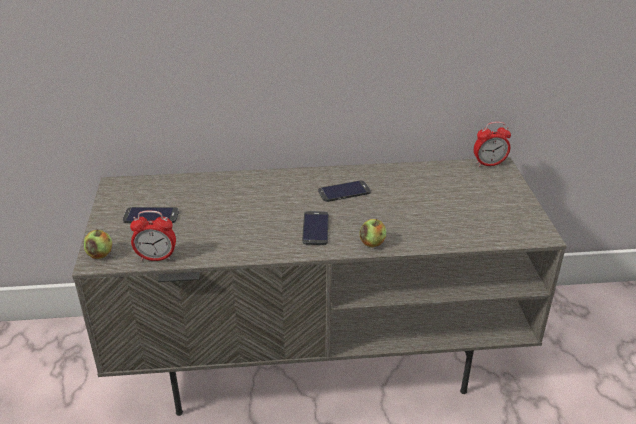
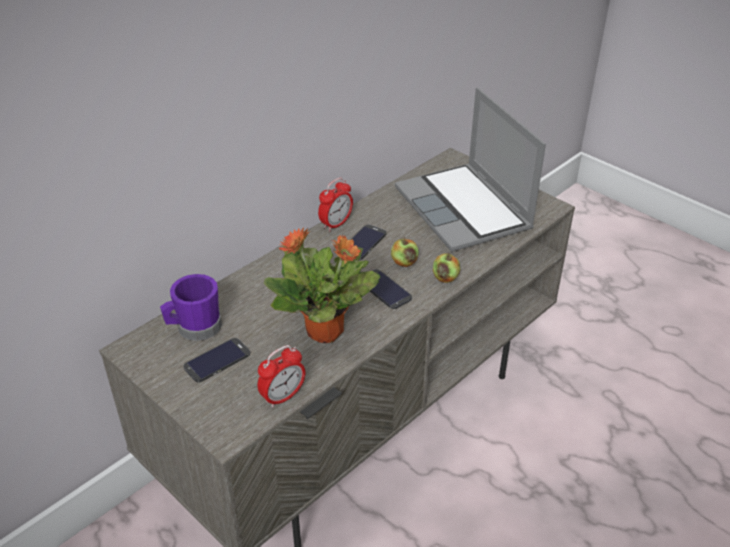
camera: 40 degrees left, 5 degrees up
(100, 254) = (221, 427): apple -> apple (404, 262)
(165, 191) = (194, 328): none -> purple mug
(238, 234) = (326, 331): none -> potted plant
(457, 204) = (465, 210): none -> laptop
(489, 164) = (443, 161): alarm clock -> alarm clock (336, 224)

